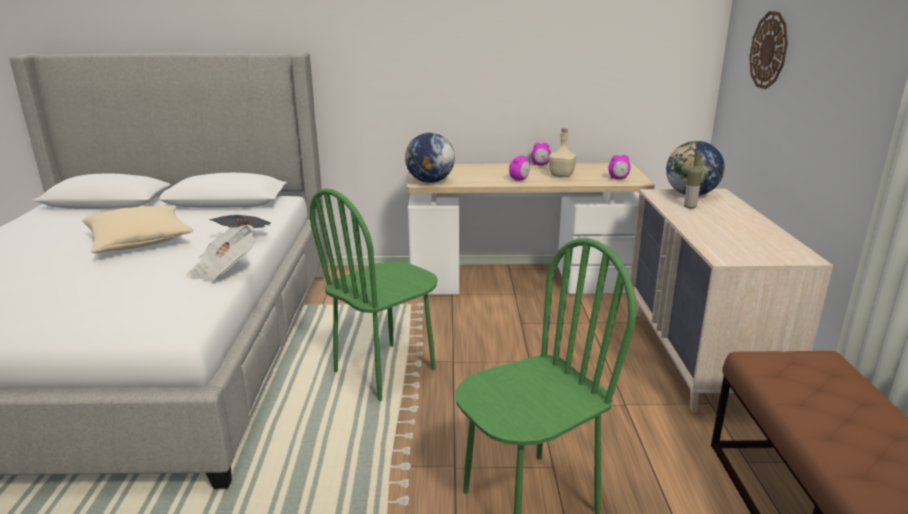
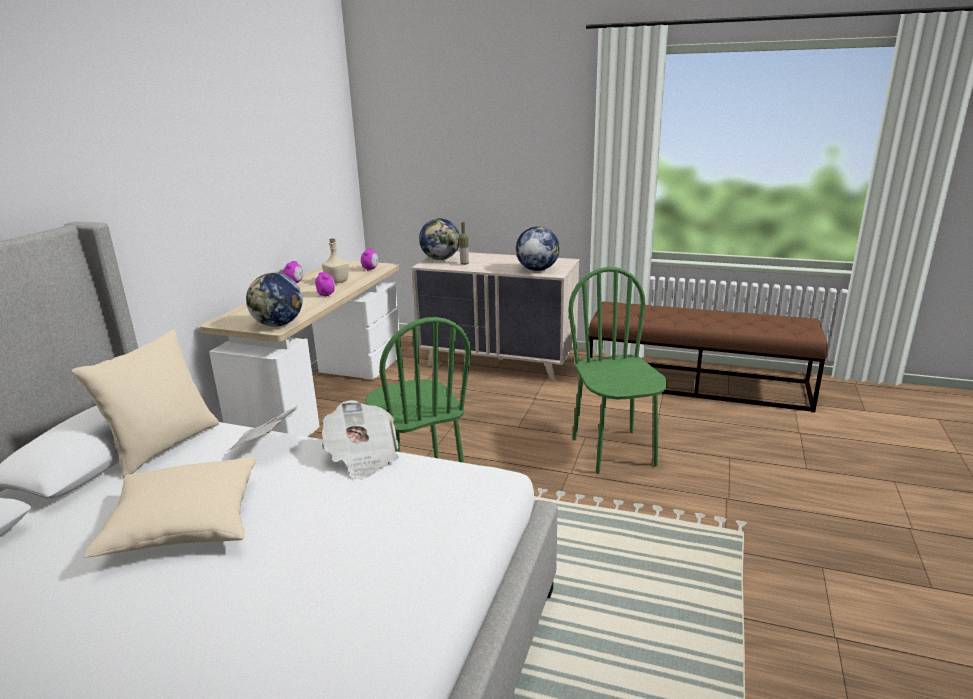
camera: 70 degrees left, 0 degrees up
(242, 212) = (163, 446): none -> beige pillow
(726, 245) = (537, 269): none -> globe
(769, 50) = (427, 148): wall clock -> none

